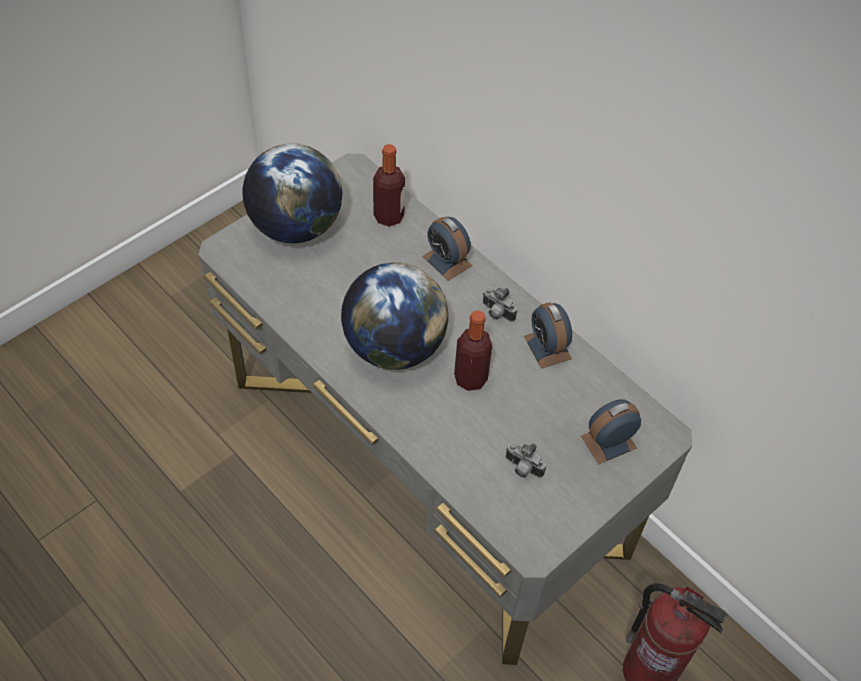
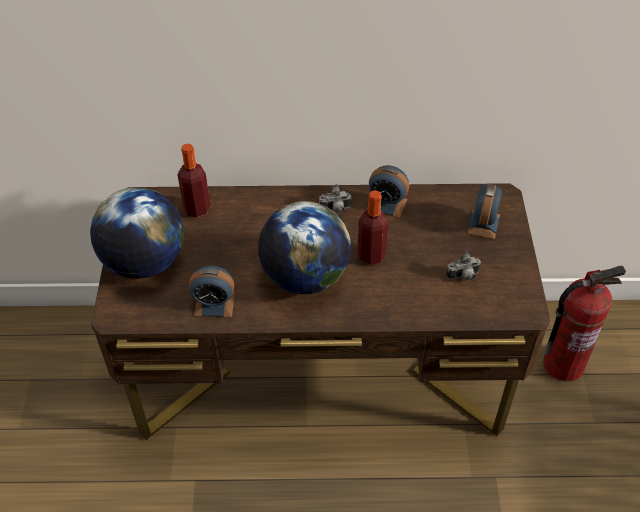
camera: 45 degrees left, 5 degrees down
(425, 465) = (320, 373): grey desk -> brown desk
(447, 261) = (268, 205): alarm clock -> alarm clock (214, 304)

